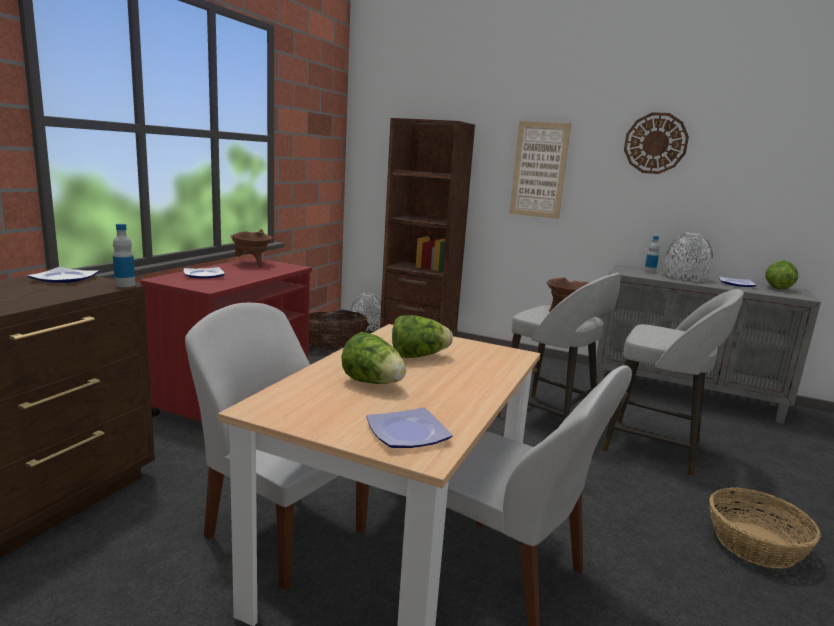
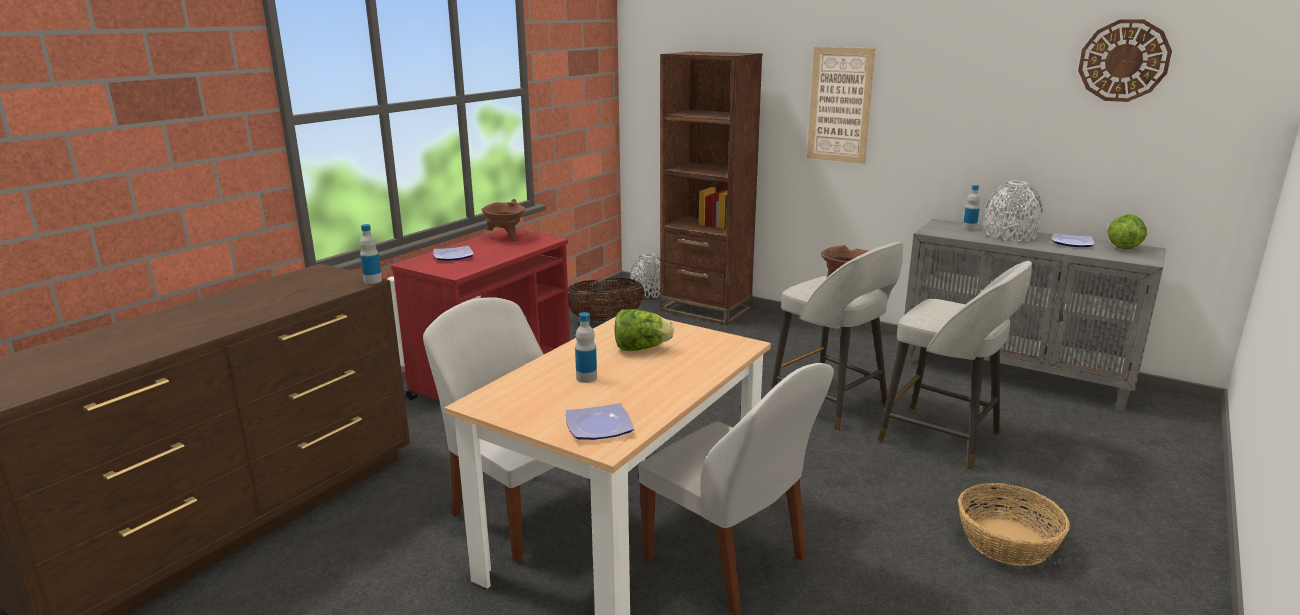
camera: 10 degrees right, 5 degrees up
(66, 279) = (321, 275): plate -> none
(373, 383) = (586, 378): lettuce -> bottle
(655, 143) = (976, 70): wall clock -> wall clock (1123, 61)

